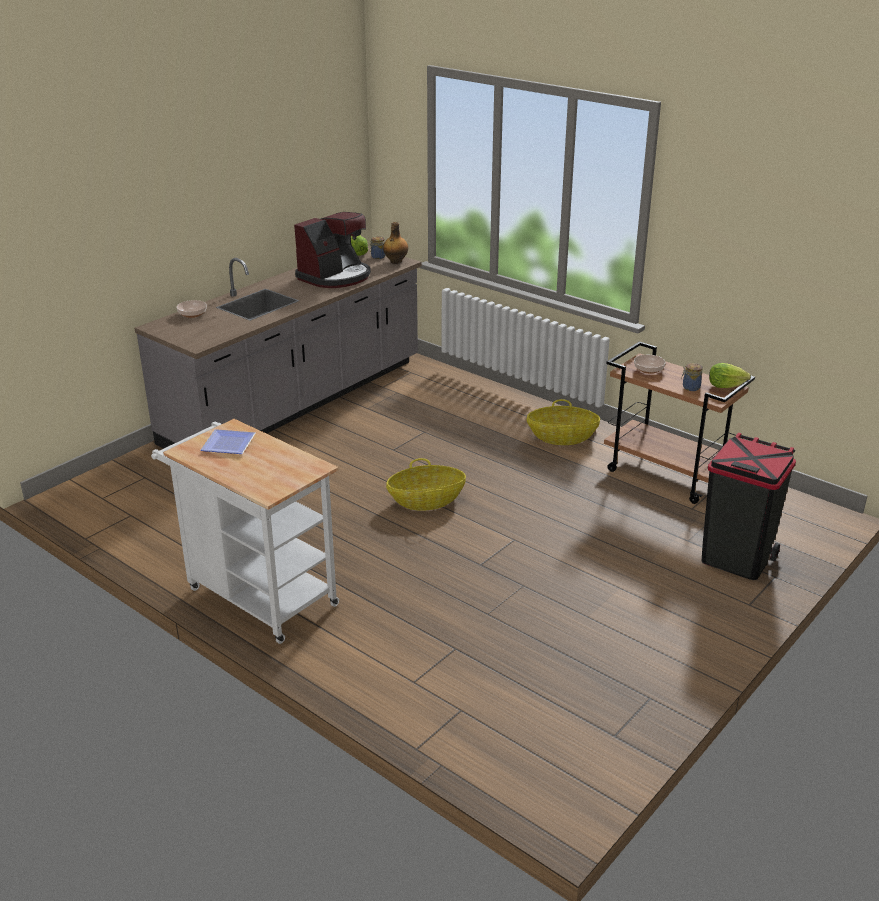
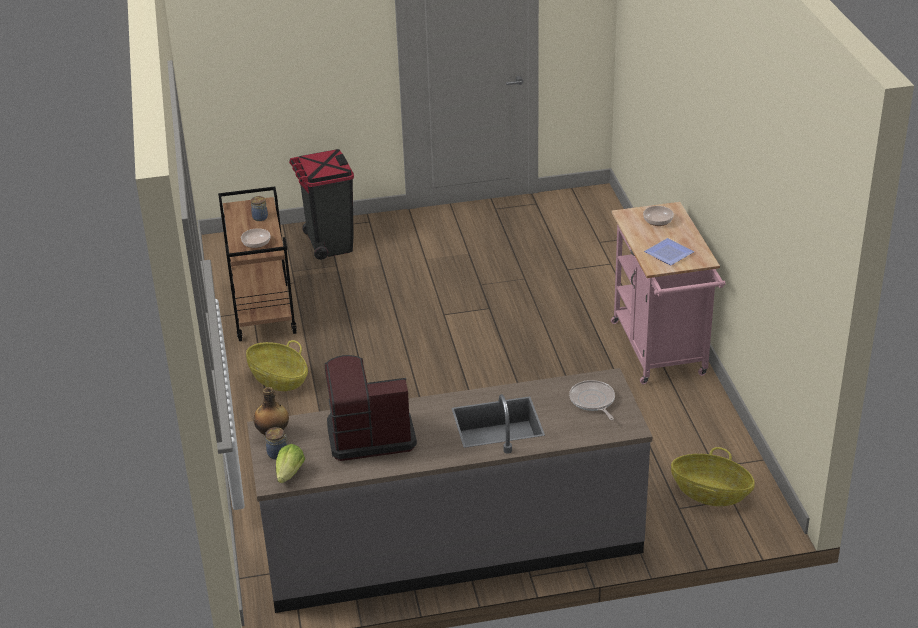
camera: 140 degrees left, 5 degrees up
(192, 314) = (578, 433): bowl -> bowl (657, 222)
(198, 331) = (593, 401): none -> frying pan
(255, 594) = (661, 353): white cart -> pink cart
(426, 501) = (465, 371): basket -> basket (710, 493)
(725, 386) = (236, 209): lettuce -> none

